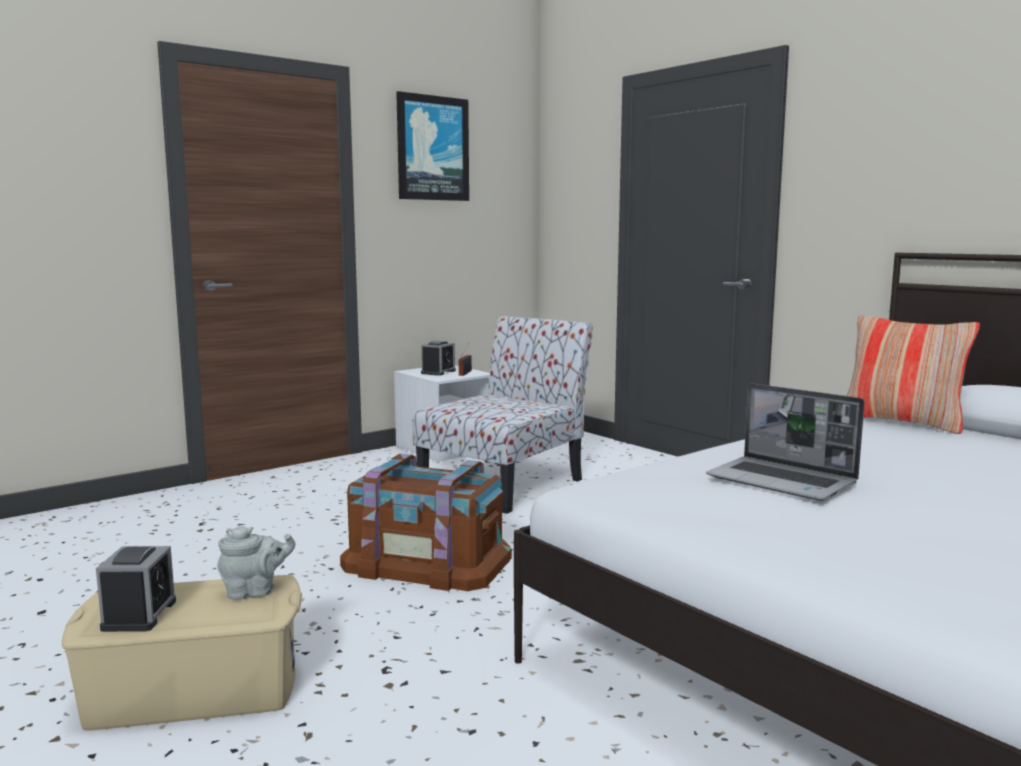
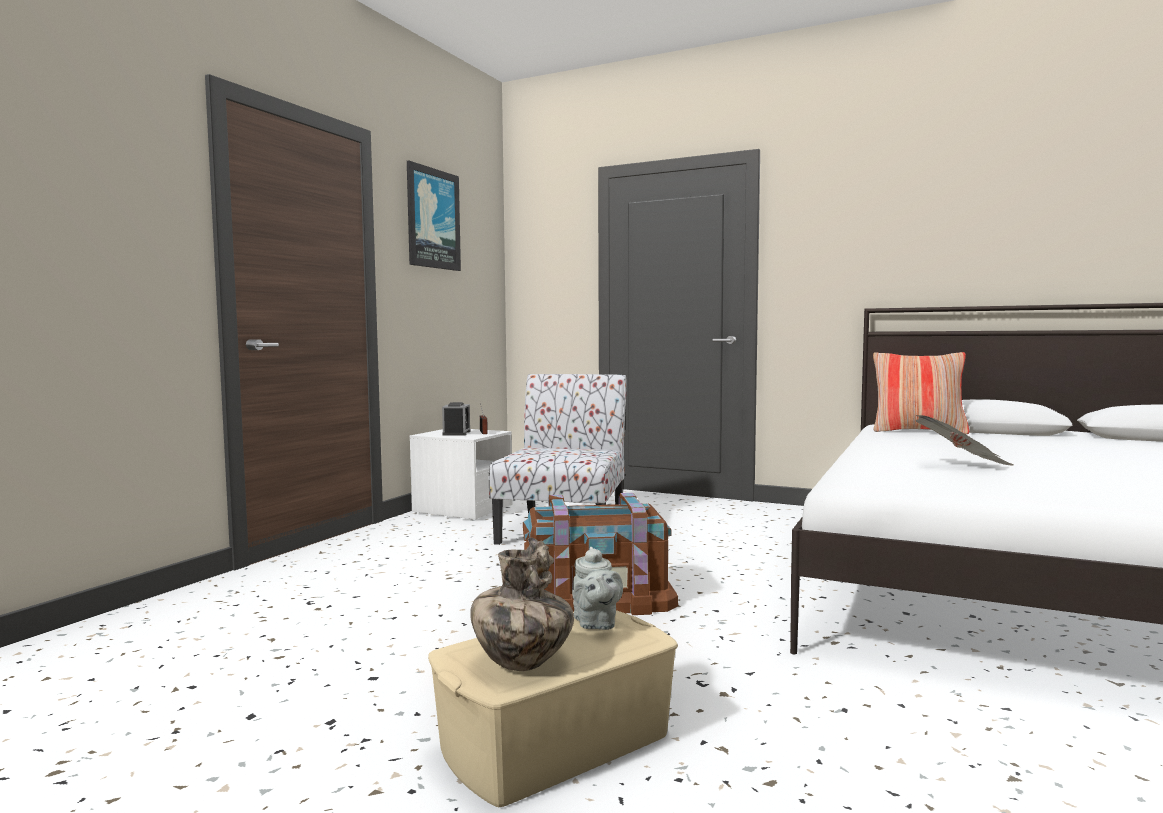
camera: 25 degrees left, 5 degrees down
(139, 615) = (521, 663): alarm clock -> vase
(255, 592) = (595, 623): grey teapot -> grey teapot turned 120 degrees clockwise
(783, 481) = (962, 464): laptop -> newspaper

